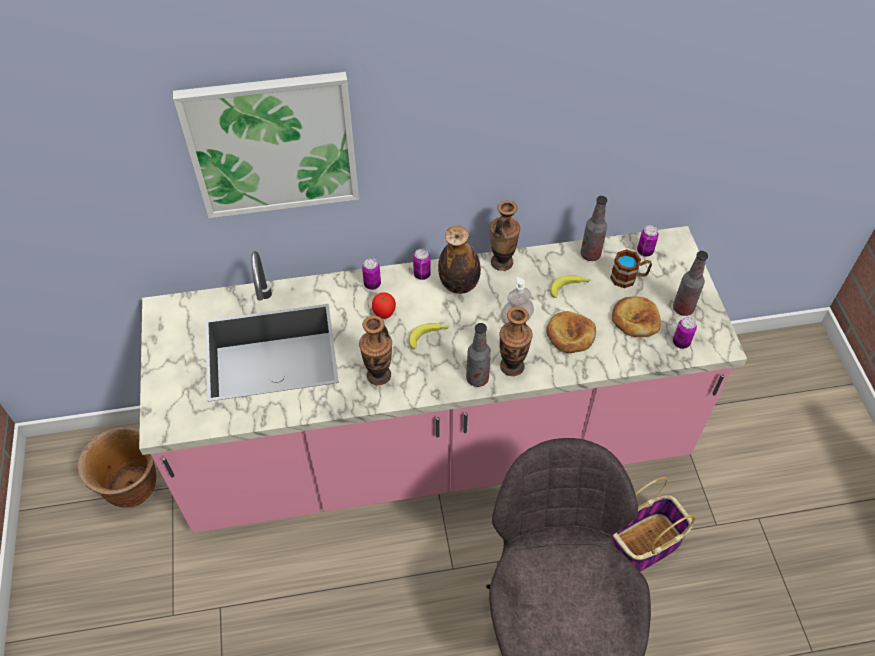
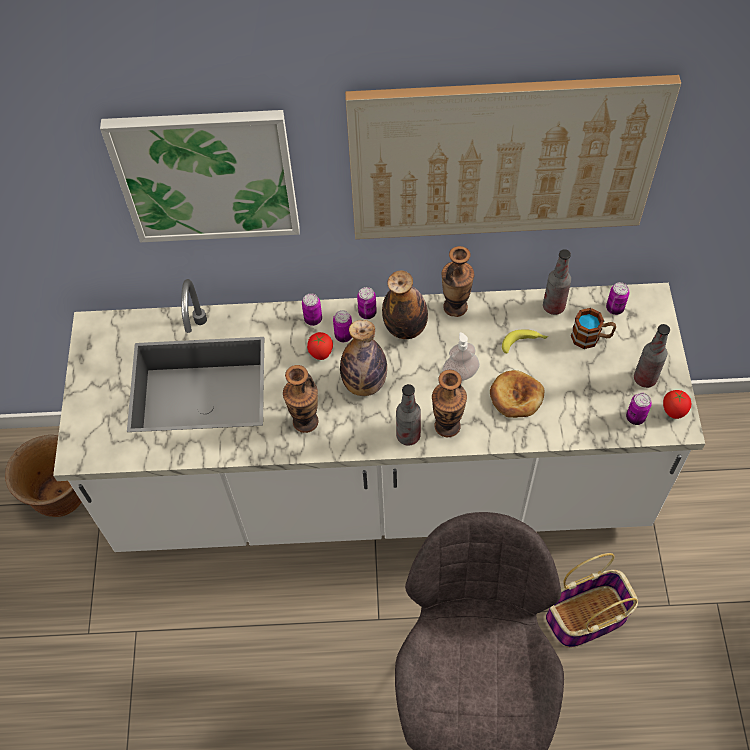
camera: 10 degrees right, 5 degrees up
(403, 296) = (343, 336): none -> can
(429, 336) = (364, 384): banana -> bottle
(437, 446) = (380, 485): pink counter -> white counter
(544, 111) = (503, 159): none -> picture
(635, 319) = (590, 386): bread -> none
(714, 334) = (673, 411): none -> tomato

